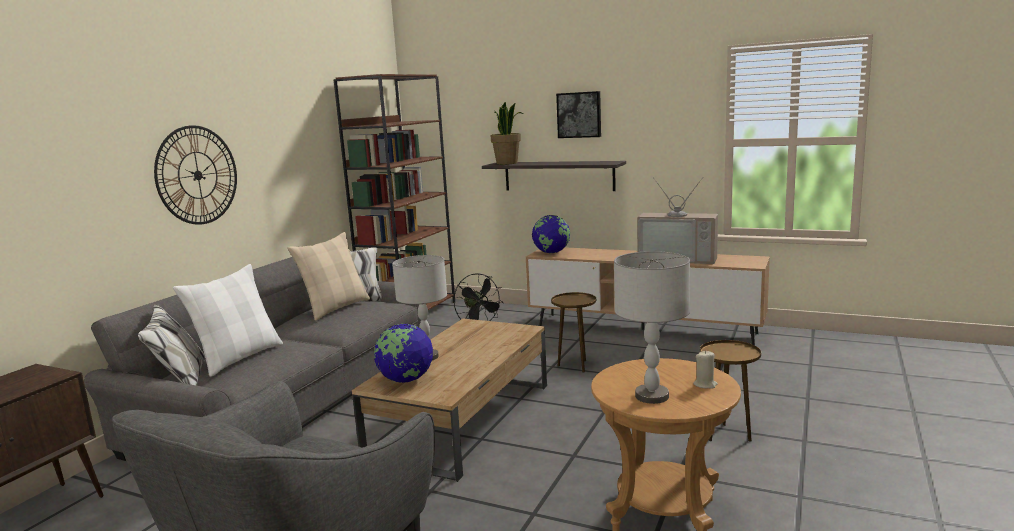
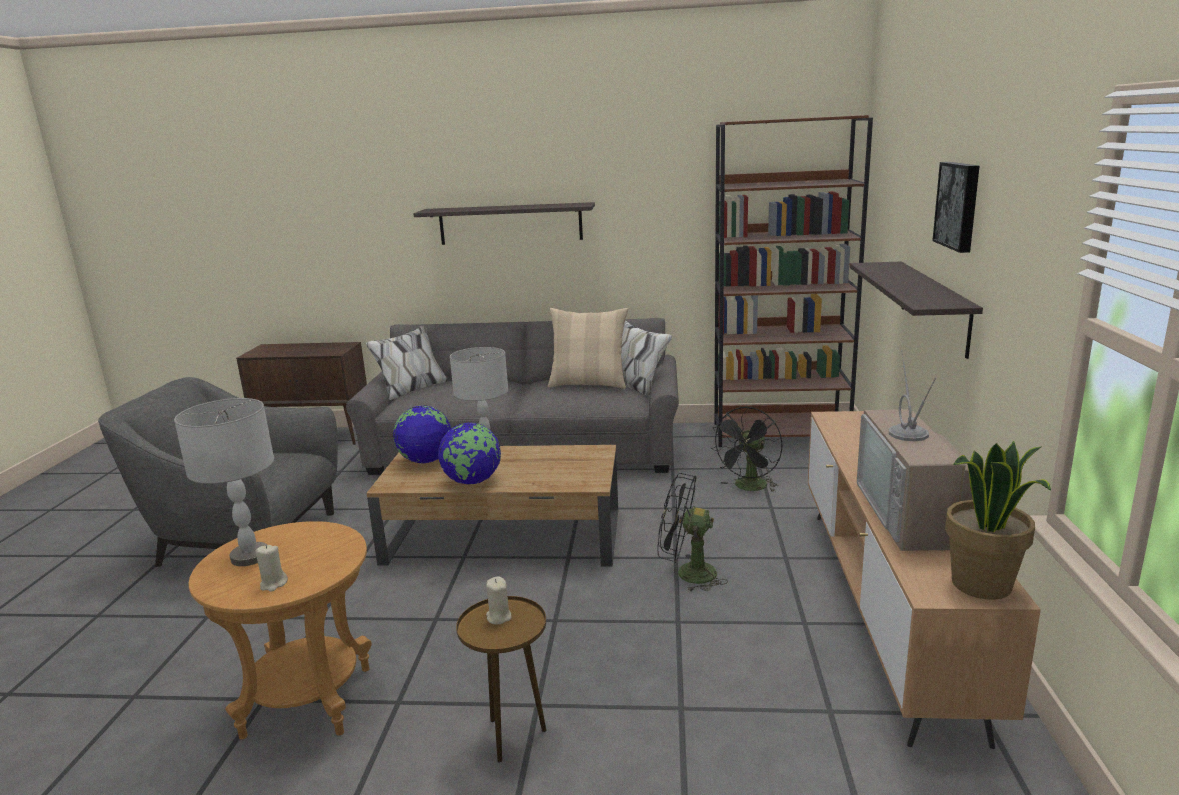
camera: 70 degrees right, 5 degrees up
(197, 175) = (510, 223): wall clock -> shelf
(239, 358) = (446, 390): white pillow -> none
(507, 163) = (885, 267): potted plant -> potted plant (982, 585)
(552, 252) = (848, 422): globe -> globe (472, 481)
(575, 366) = (687, 574): brown side table -> black fan
(720, 353) = (498, 617): none -> beige candle

